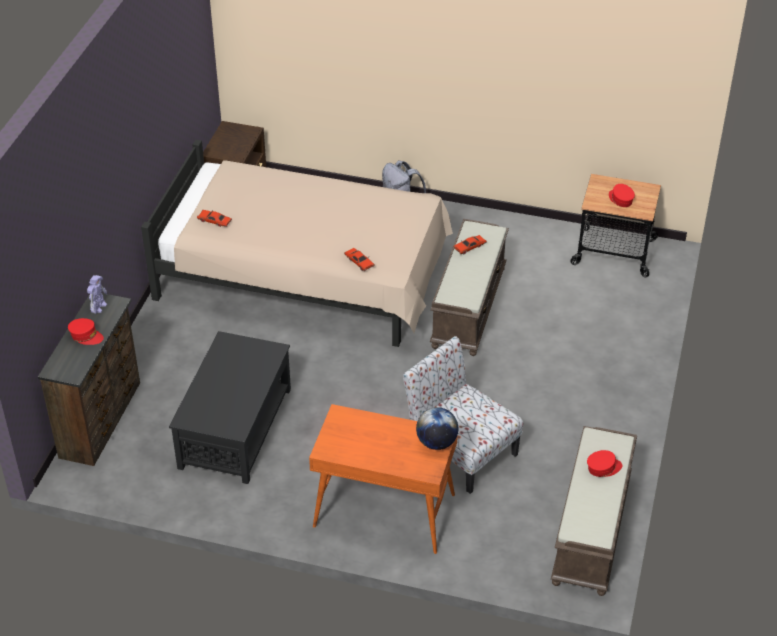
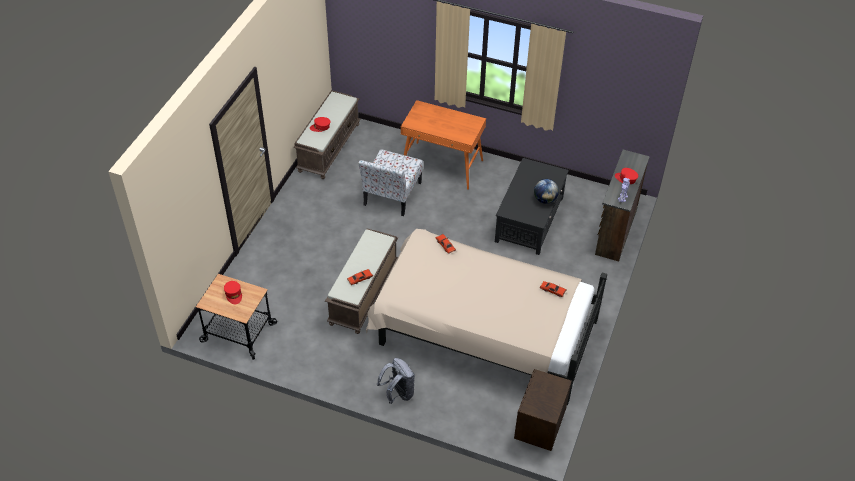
camera: 175 degrees left, 5 degrees up
(436, 442) = (414, 120): globe -> globe (545, 199)
(460, 450) = (391, 195): chair -> chair turned 60 degrees clockwise

